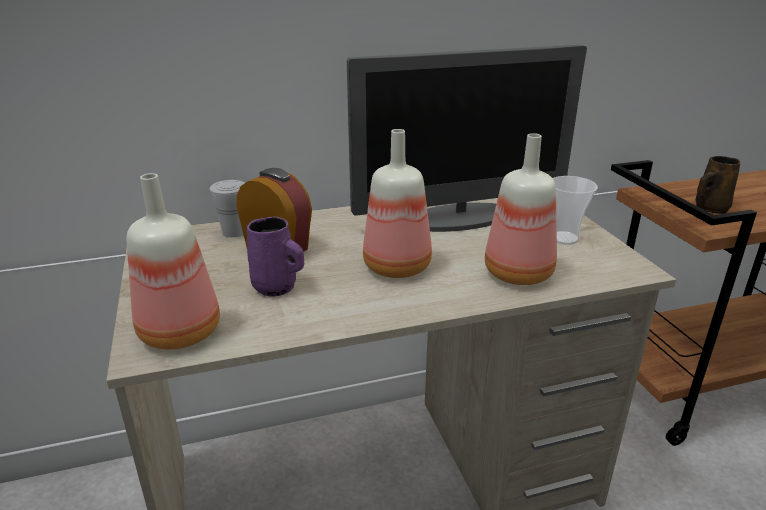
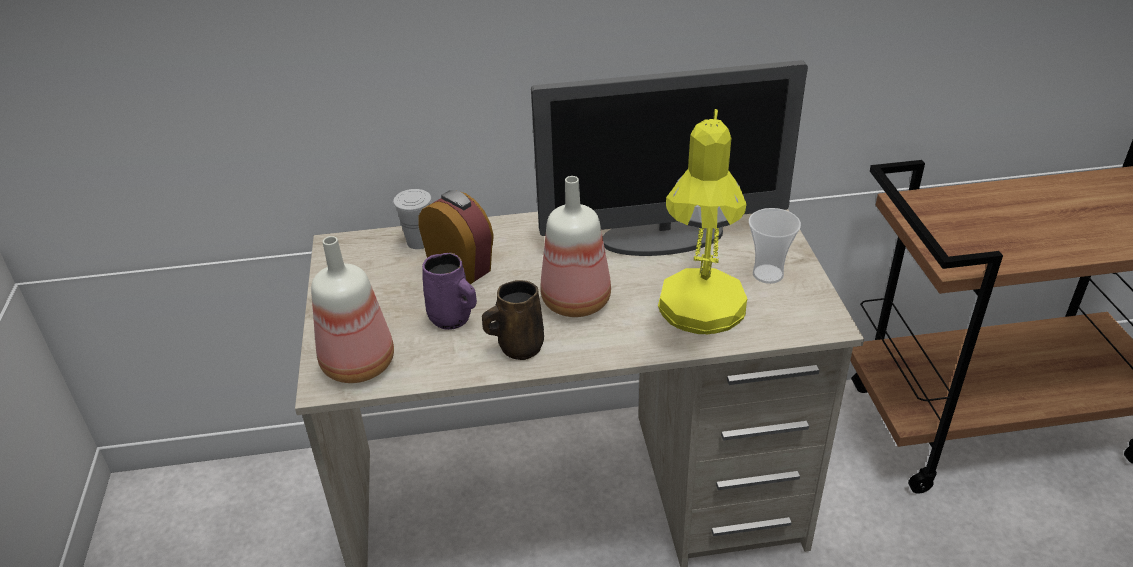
camera: 10 degrees right, 10 degrees up
(519, 273) = (700, 318): bottle -> yellow table lamp
(710, 208) = (974, 233): brown mug -> brown mug (518, 347)

